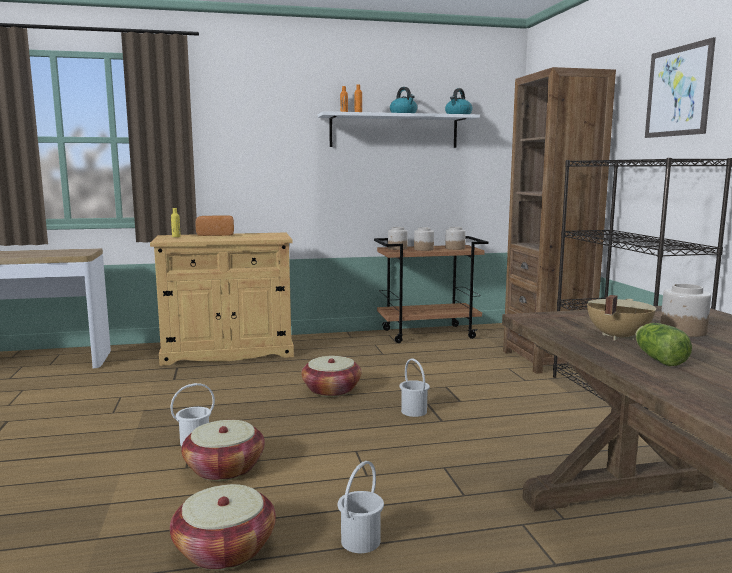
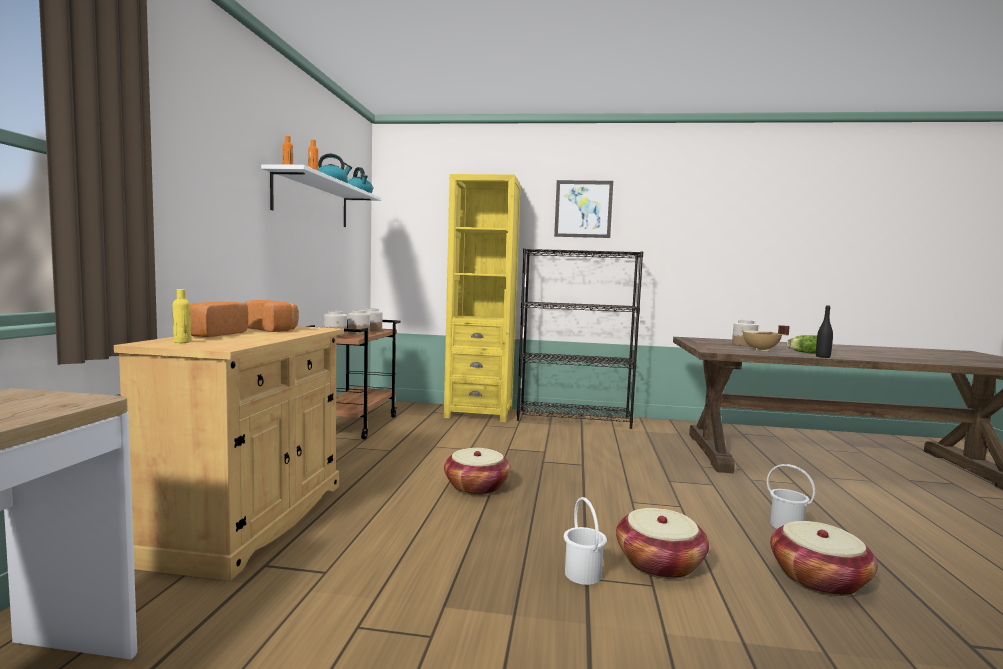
camera: 70 degrees left, 5 degrees down
(256, 235) = (272, 329): none -> bread
(414, 411) = (557, 468): white bucket -> none
(546, 360) = (479, 413): brown bookcase -> yellow bookcase
(618, 365) = (823, 357): none -> black bottle

